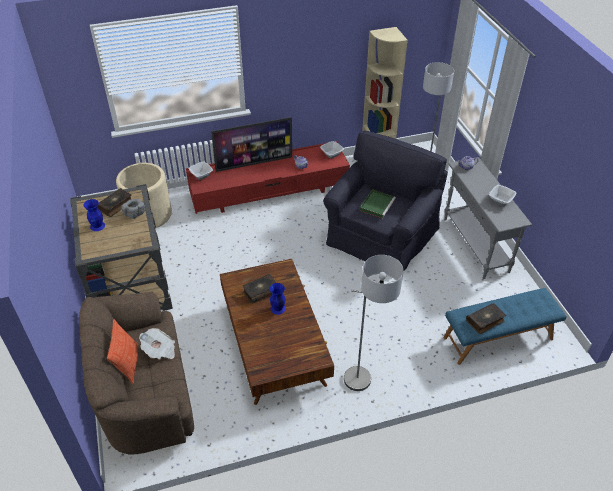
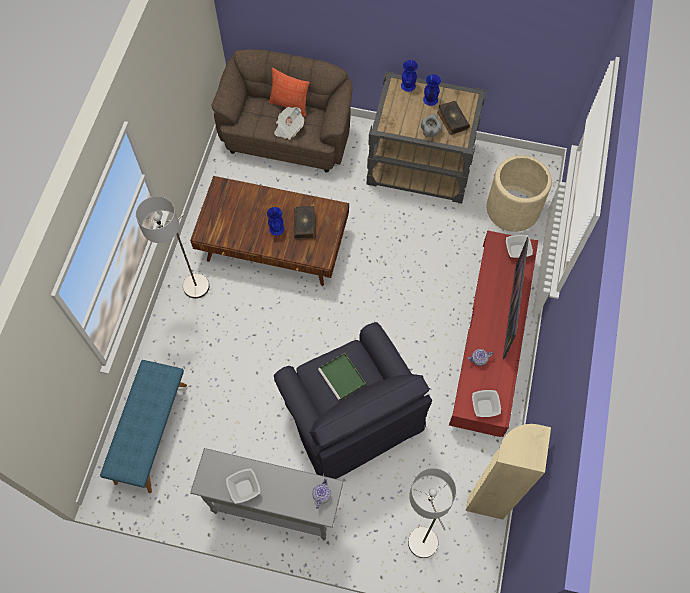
camera: 120 degrees right, 20 degrees up
(87, 244) = (408, 86): none -> blue vase
(485, 321) = (145, 390): book -> none

